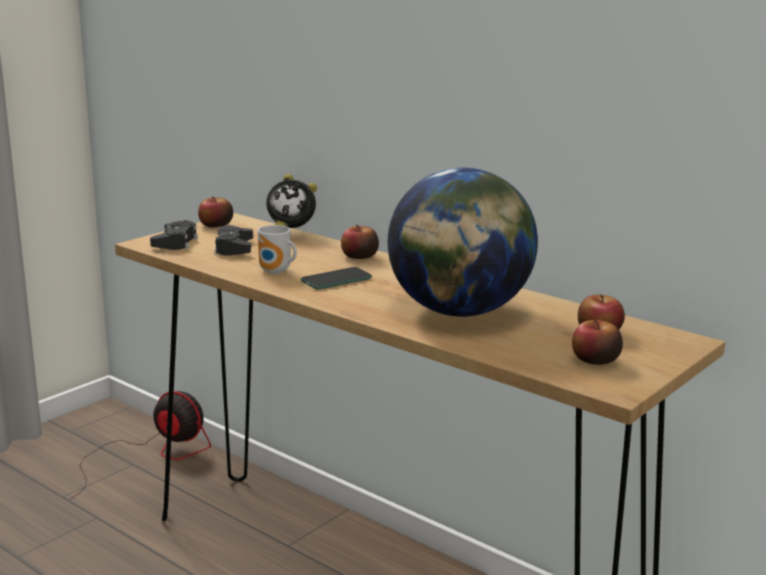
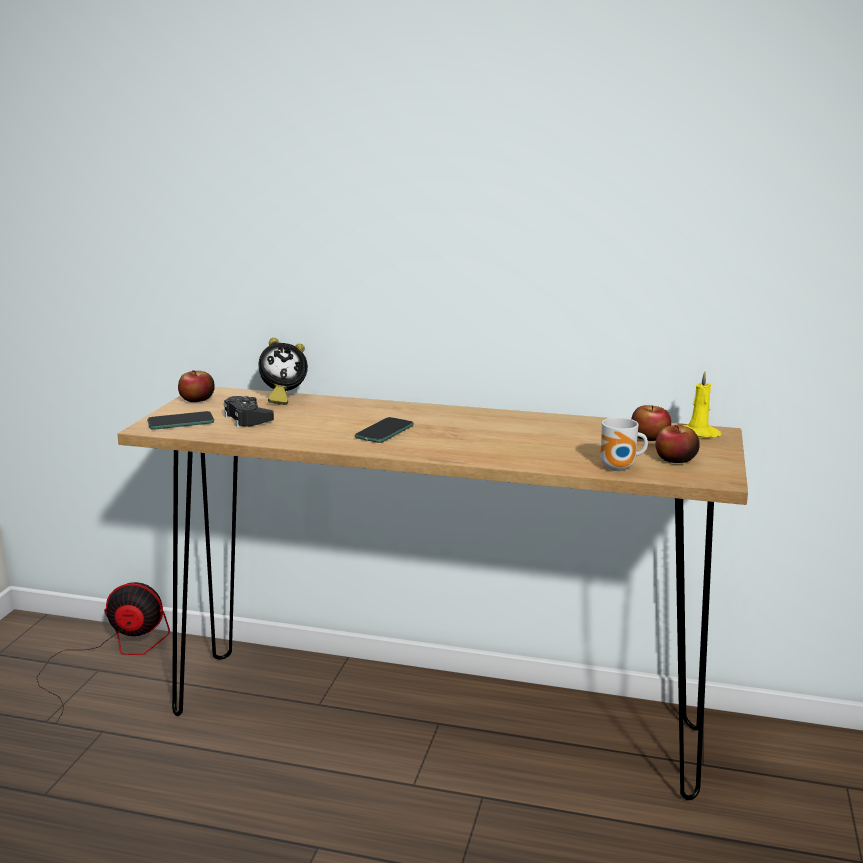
camera: 25 degrees left, 0 degrees up
(175, 242) = (181, 422): black game controller -> phone
(276, 272) = (320, 433): mug -> mug (620, 468)
(359, 257) = (375, 408): apple -> none
(459, 312) = (524, 441): globe -> none
(665, 338) = (700, 433): none -> yellow candle

